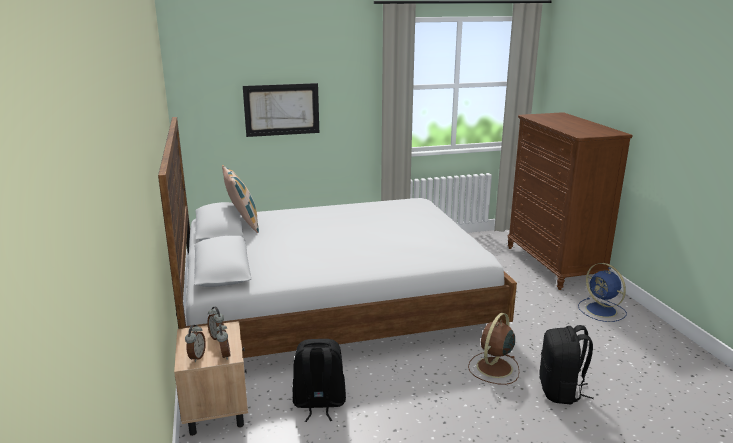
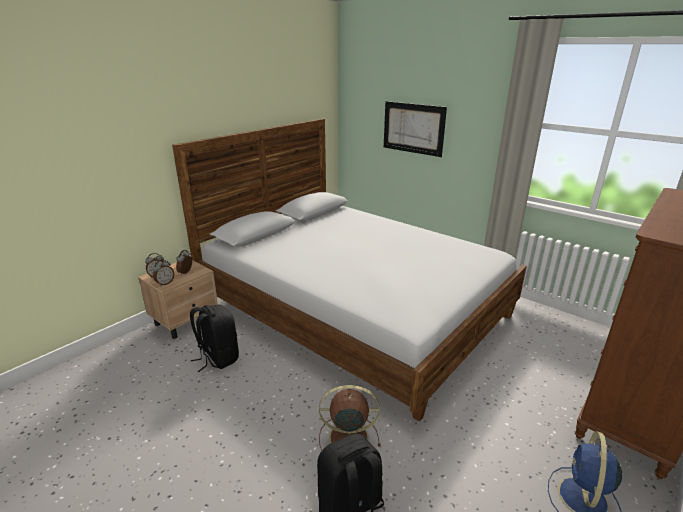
camera: 55 degrees right, 5 degrees up
(242, 224) = (330, 214): pillow -> none

